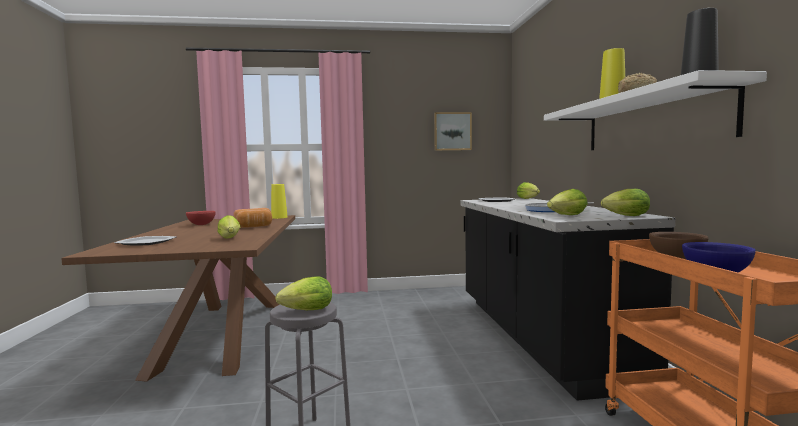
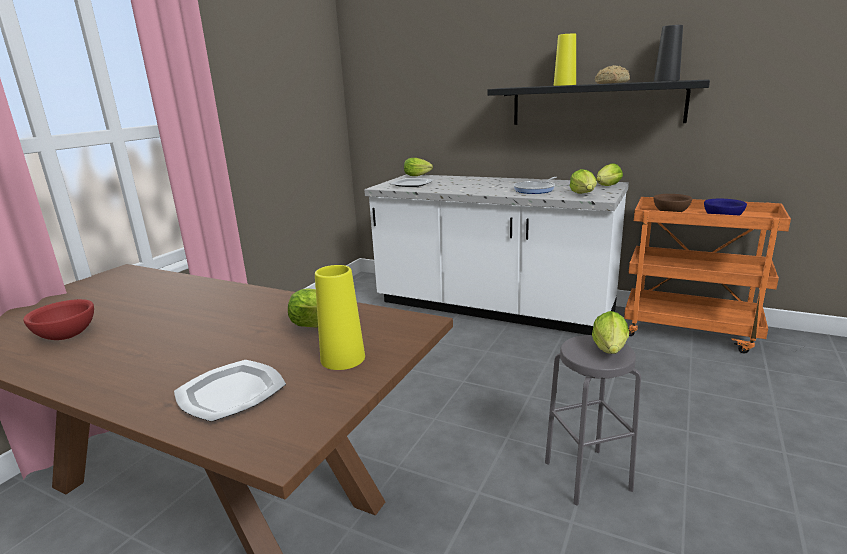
camera: 55 degrees left, 15 degrees up
(254, 227) = (220, 301): bread -> none
(279, 217) = (134, 275): yellow vase -> yellow vase (343, 358)
(452, 131) = (297, 95): picture -> none
(537, 336) = (492, 308): black counter -> white counter
(650, 122) = (595, 104): white shelf -> black shelf

